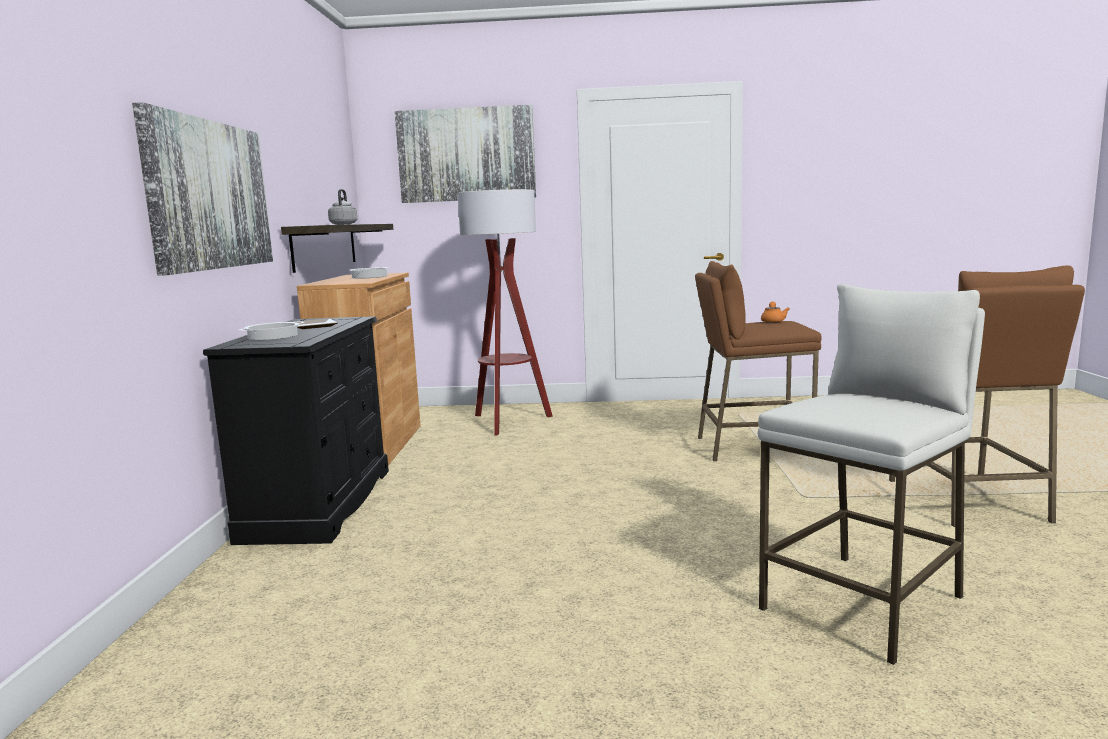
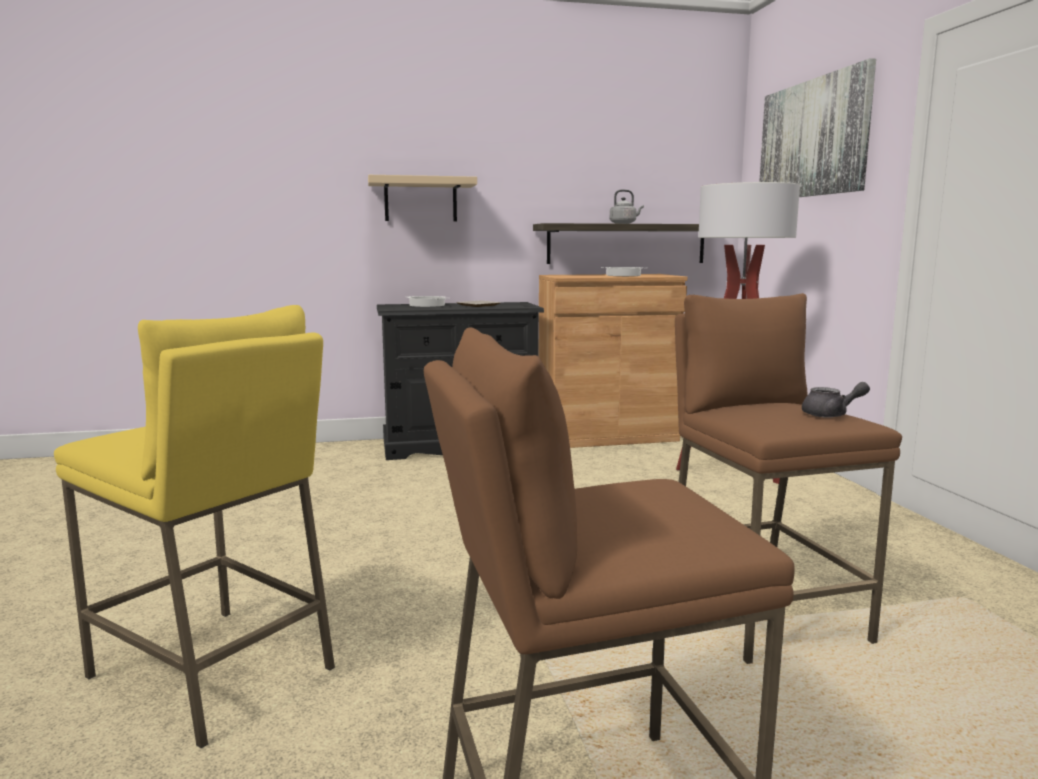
camera: 75 degrees right, 0 degrees up
(210, 195) = (420, 200): picture -> beige shelf
(773, 321) = (831, 415): orange teapot -> grey teapot
(863, 603) = (214, 672): white stool -> yellow stool

